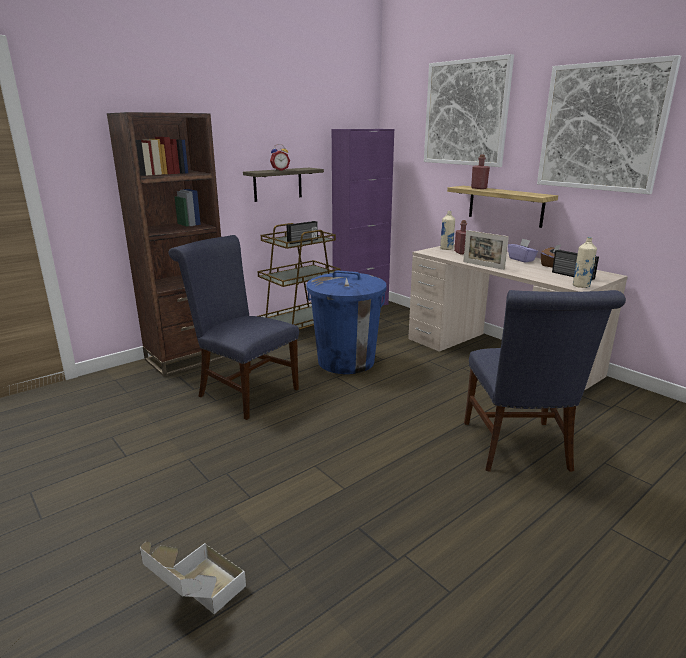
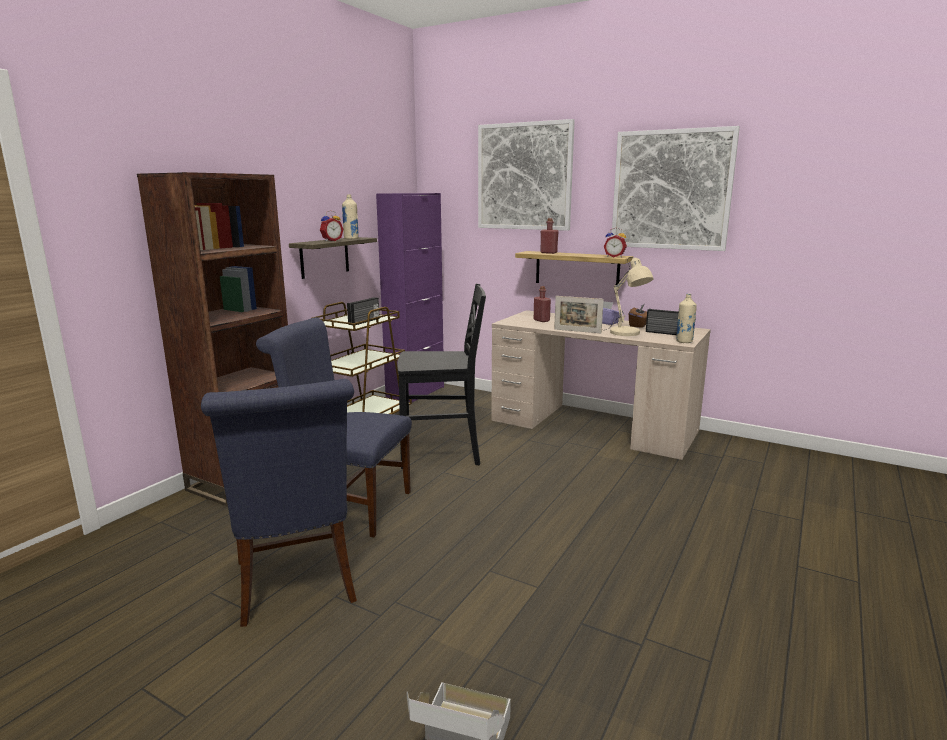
camera: 20 degrees left, 5 degrees down
(346, 361) = (442, 454): blue trash can -> black chair
(446, 248) = (522, 318): beige bottle -> beige bottle (351, 239)
(518, 449) = (673, 511): blue chair -> blue chair (297, 585)
(530, 272) = (627, 334): none -> beige table lamp
(536, 195) = (614, 257): none -> alarm clock

